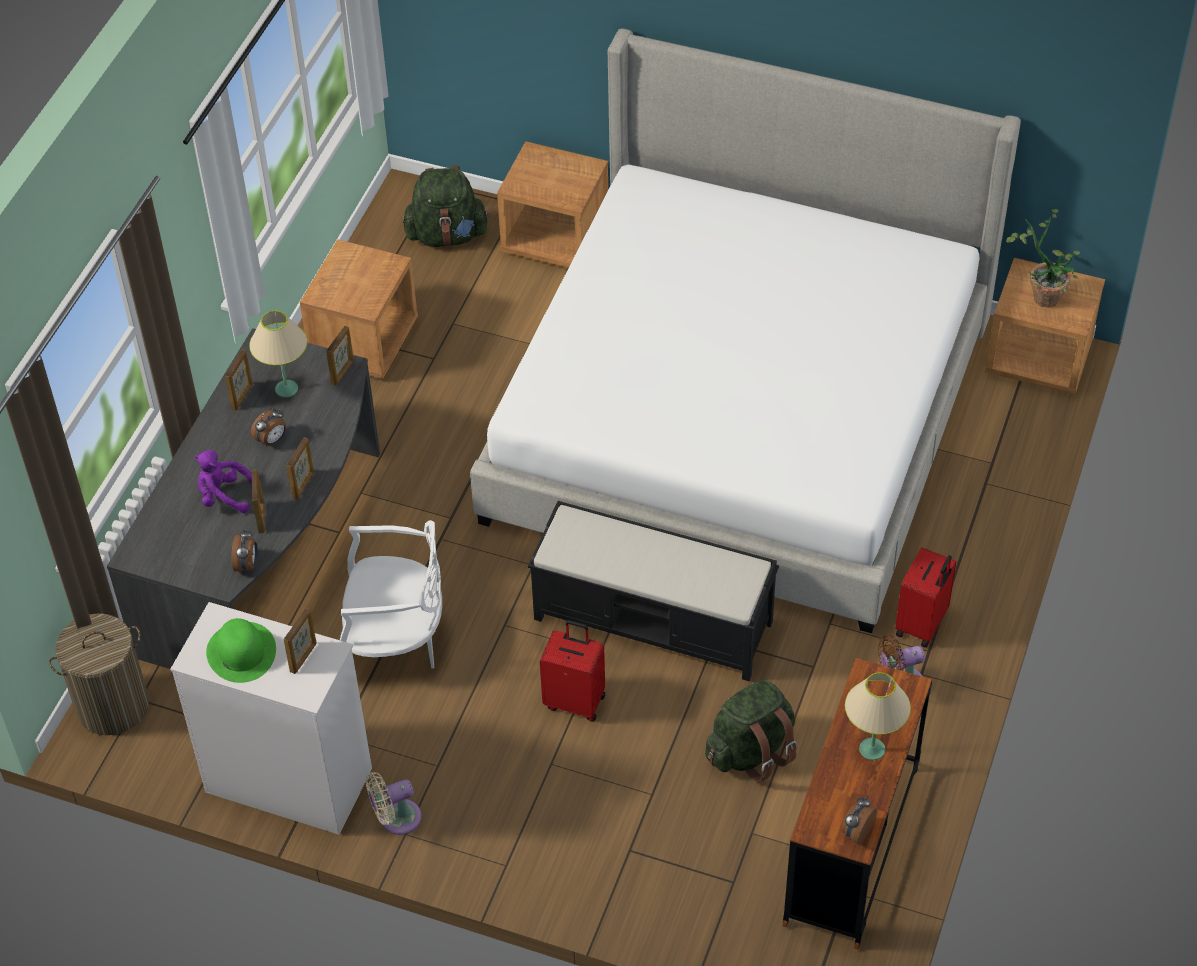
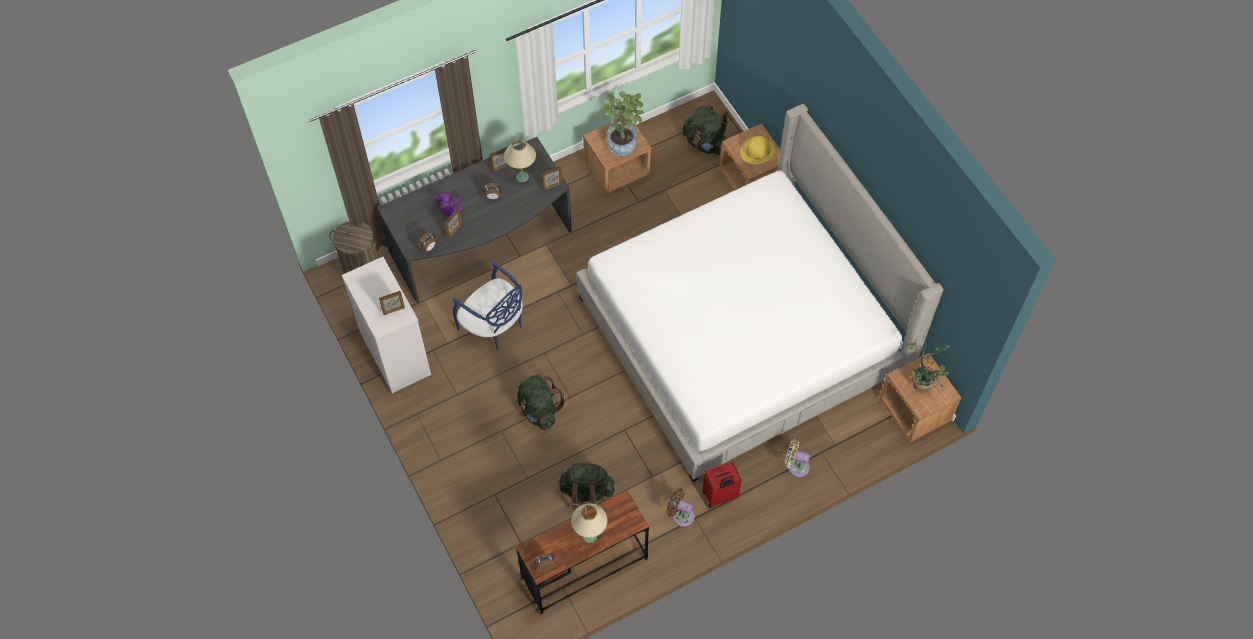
camera: 40 degrees right, 10 degrees up
(224, 496) = (450, 209): purple plush toy -> purple plush toy turned 135 degrees counterclockwise
(241, 651) = (373, 288): green hat -> none
(303, 485) = (485, 228): picture frame -> none
(364, 273) = (623, 141): none -> potted plant
(395, 642) = (493, 325): white chair -> blue chair
(396, 819) = (419, 404): beige fan -> beige fan (796, 466)
(556, 174) = (757, 151): none -> yellow hat
(575, 700) = (539, 410): red suitcase -> green backpack
(655, 621) = (607, 401): black bench -> none

